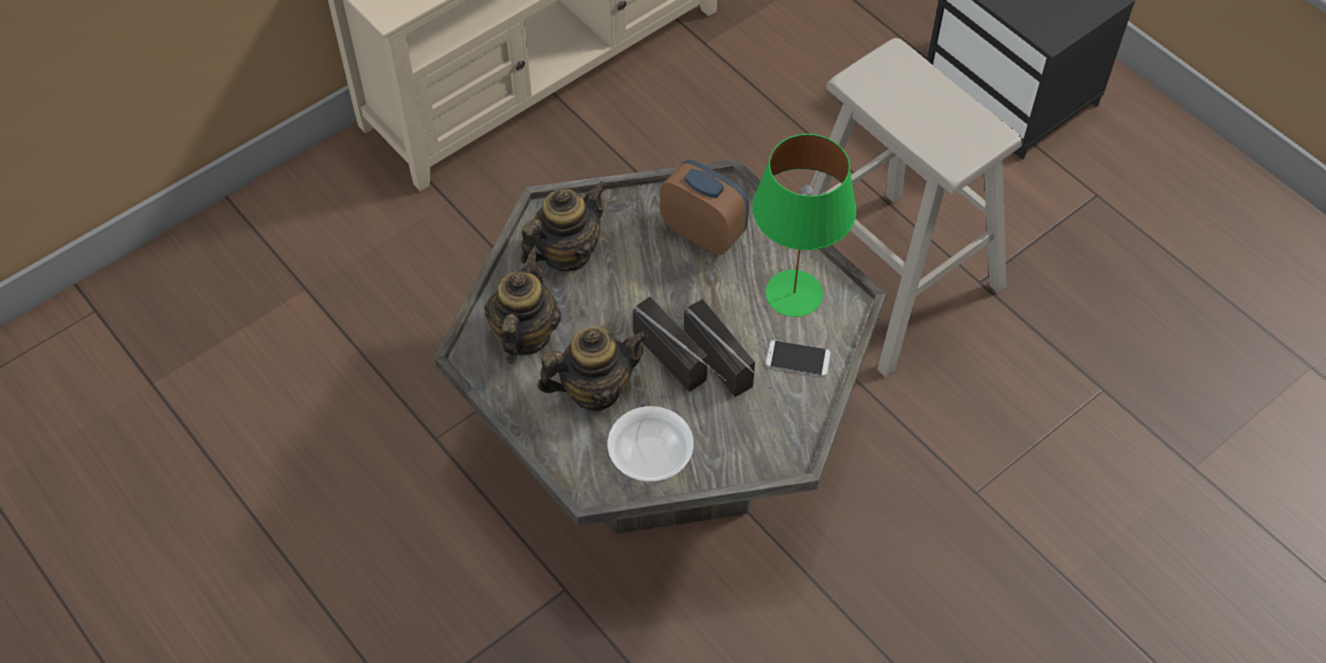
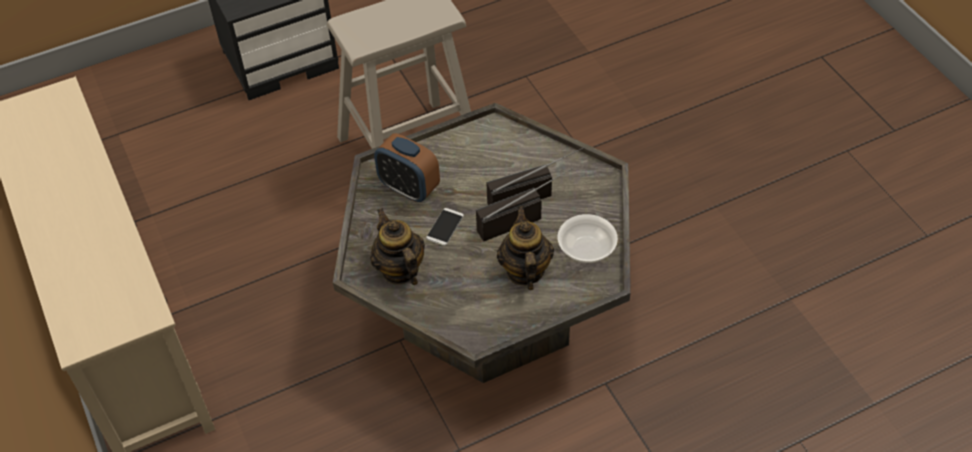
camera: 75 degrees left, 5 degrees down
(524, 335) = (466, 306): teapot -> none
(703, 232) = (409, 188): alarm clock -> alarm clock turned 105 degrees counterclockwise
(793, 294) = (477, 151): green table lamp -> none
(798, 359) = (529, 158): phone -> phone (445, 227)

